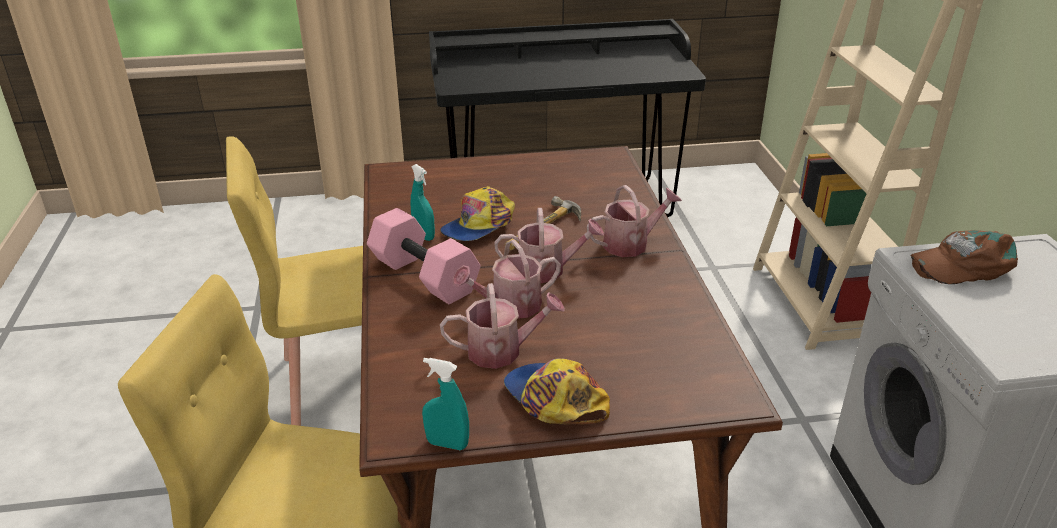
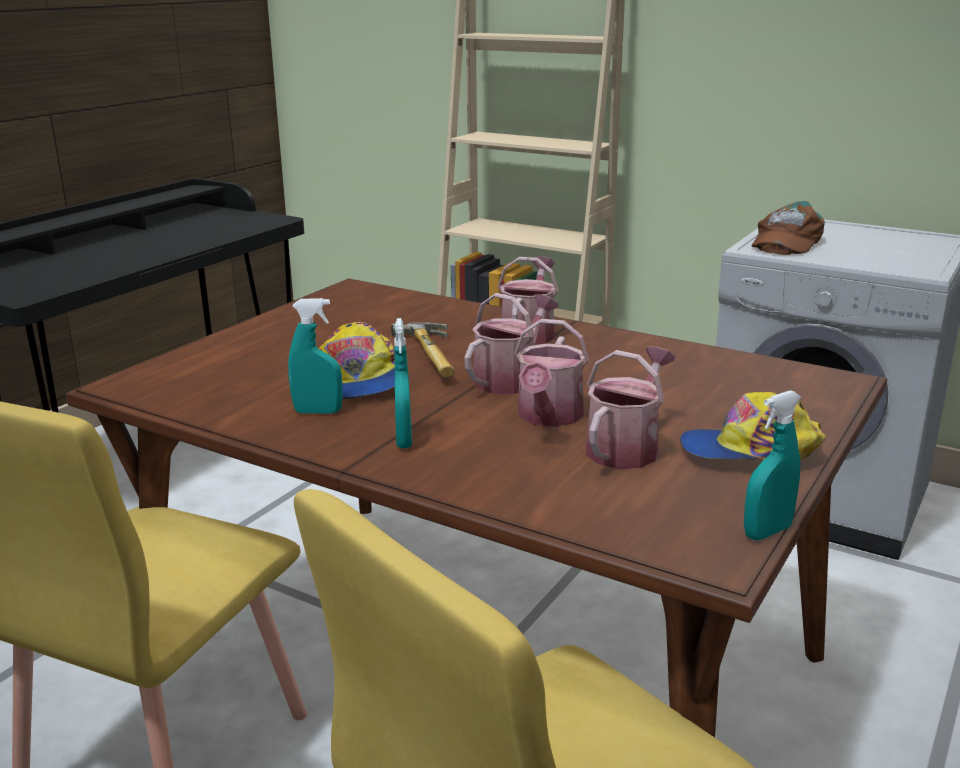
camera: 50 degrees left, 10 degrees down
(422, 276) = (404, 440): pink dumbbell -> turquoise spray bottle

